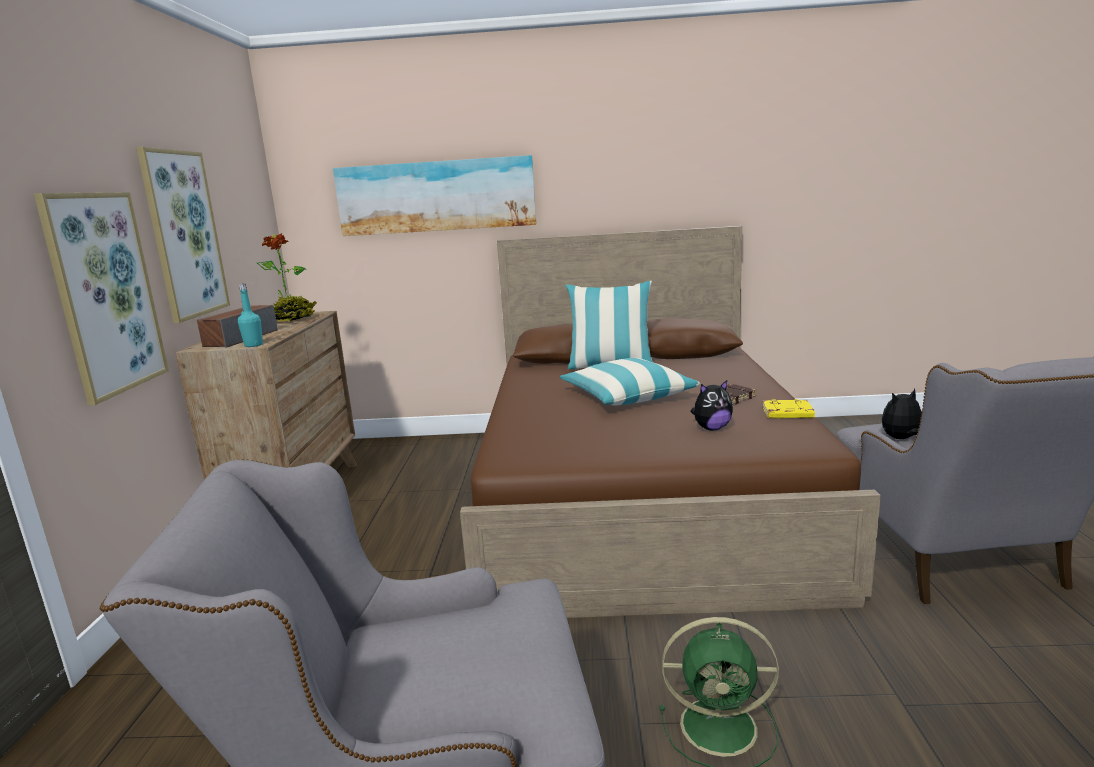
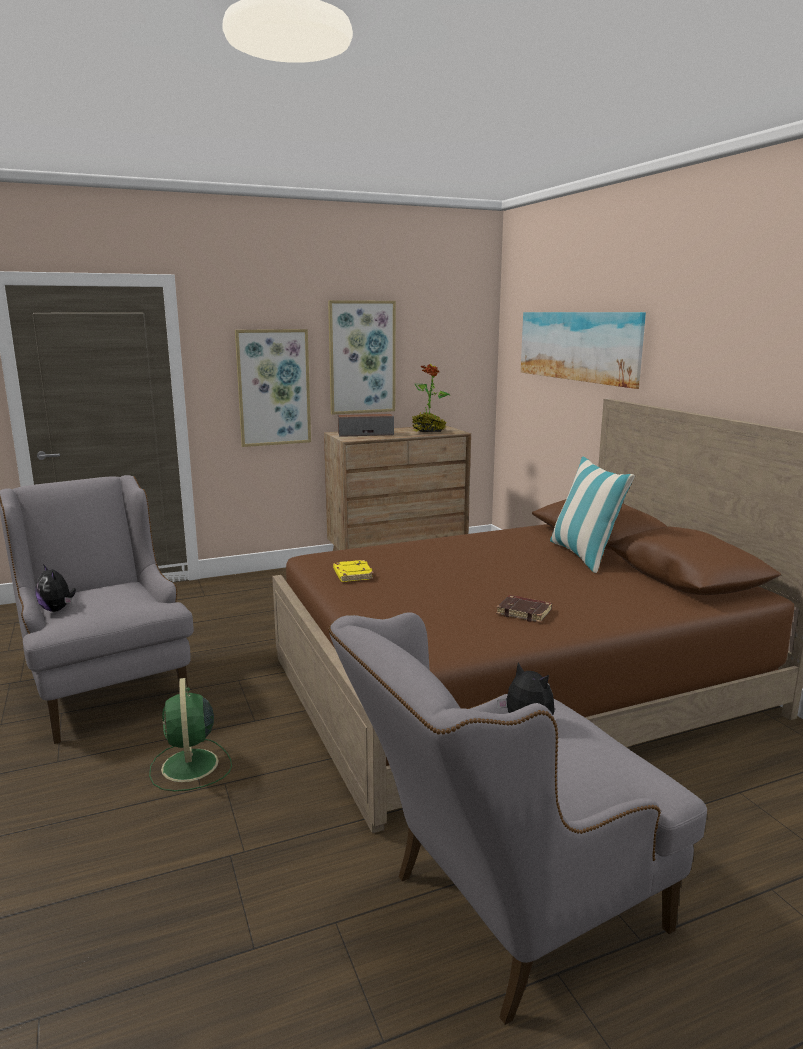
camera: 65 degrees right, 0 degrees up
(253, 345) = (347, 439): turquoise bottle -> none
(627, 396) = (491, 573): pillow -> none
(711, 428) = (423, 612): plush toy -> plush toy (57, 609)
(787, 414) = (493, 641): yellow book -> yellow book (352, 574)

